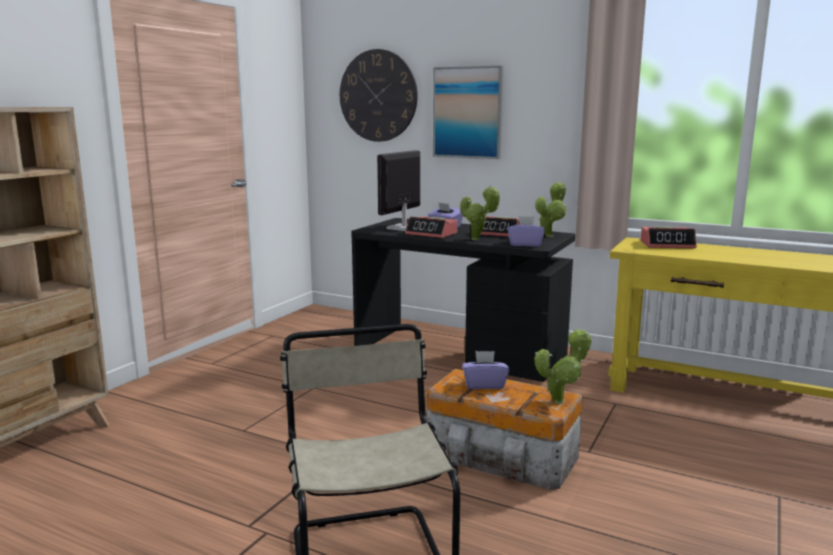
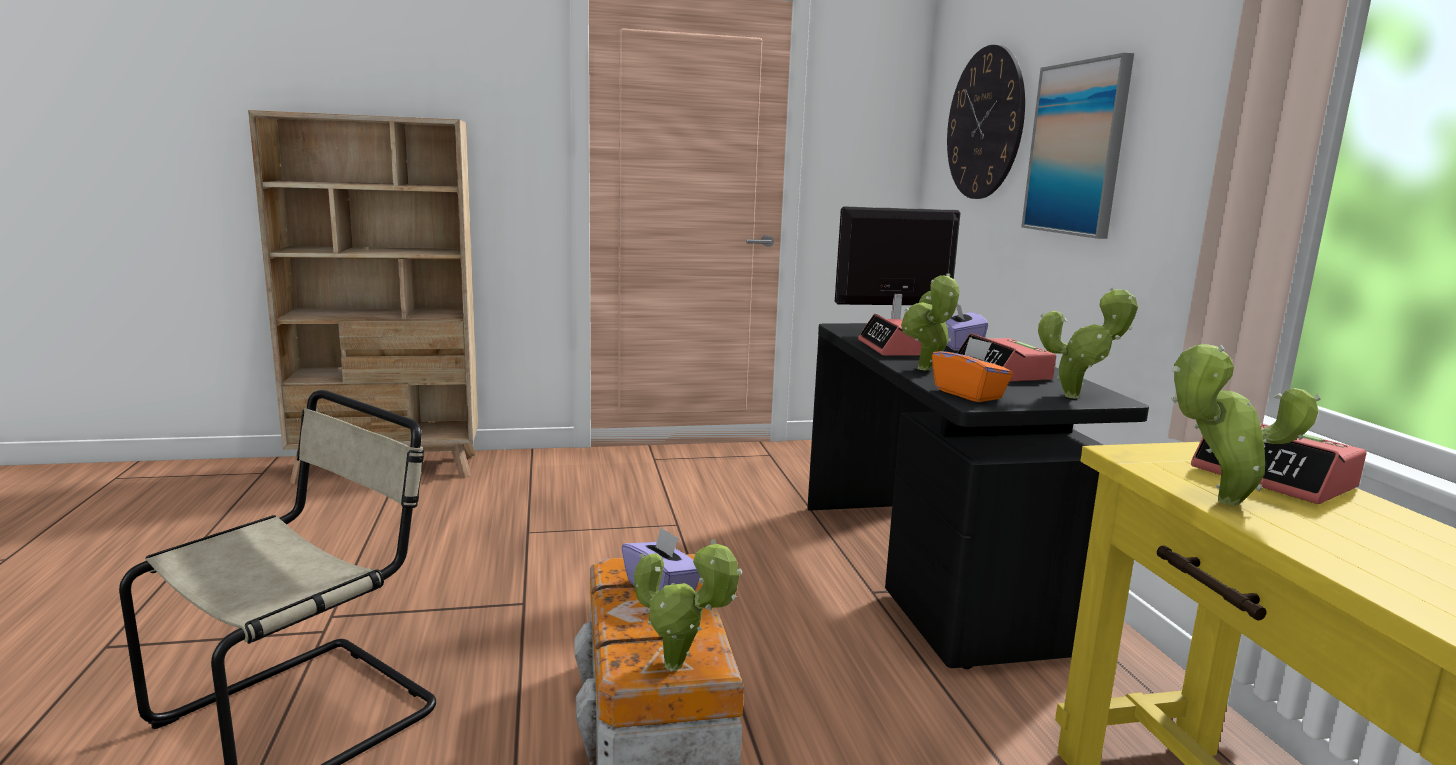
camera: 50 degrees right, 0 degrees up
(525, 244) = (969, 394): purple tissue box -> orange tissue box
(682, 254) = (1220, 501): none -> potted plant

